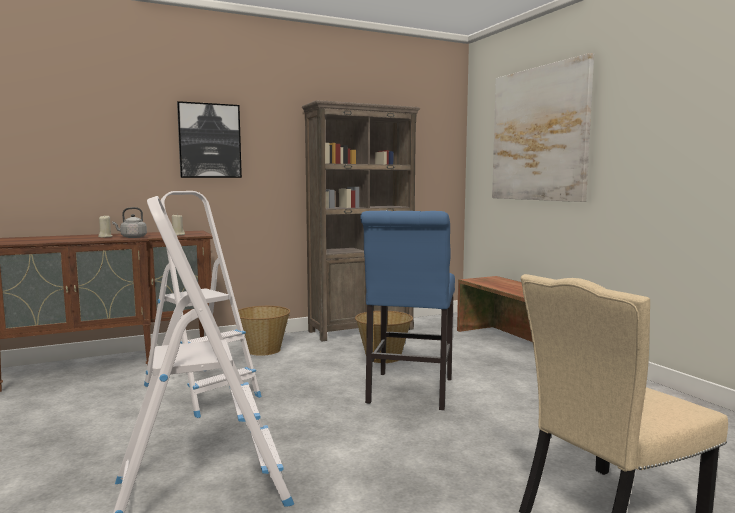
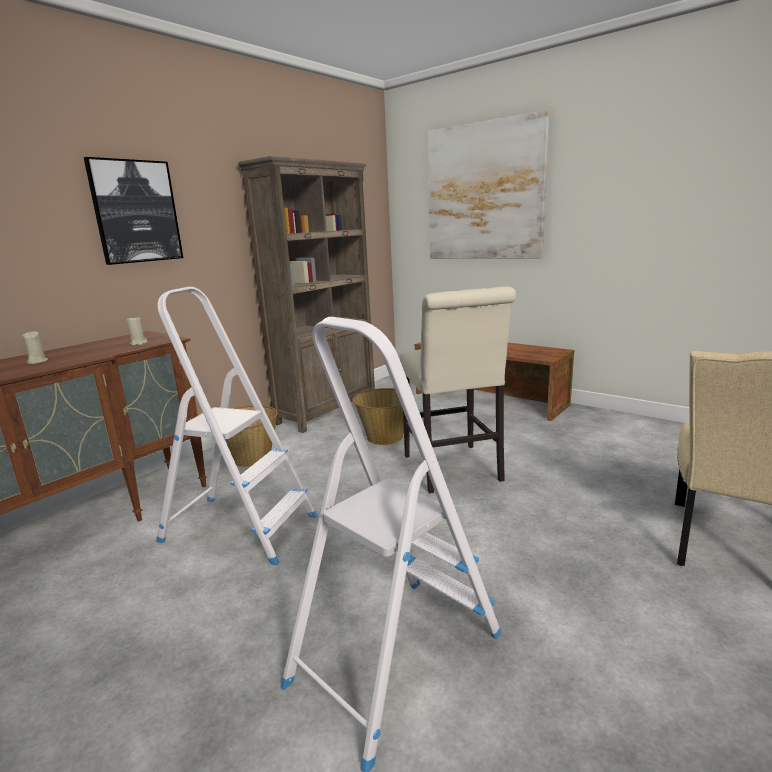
camera: 25 degrees left, 10 degrees up
(132, 237) = (83, 357): grey kettle -> none
(408, 393) = (453, 471): blue stool -> beige stool

